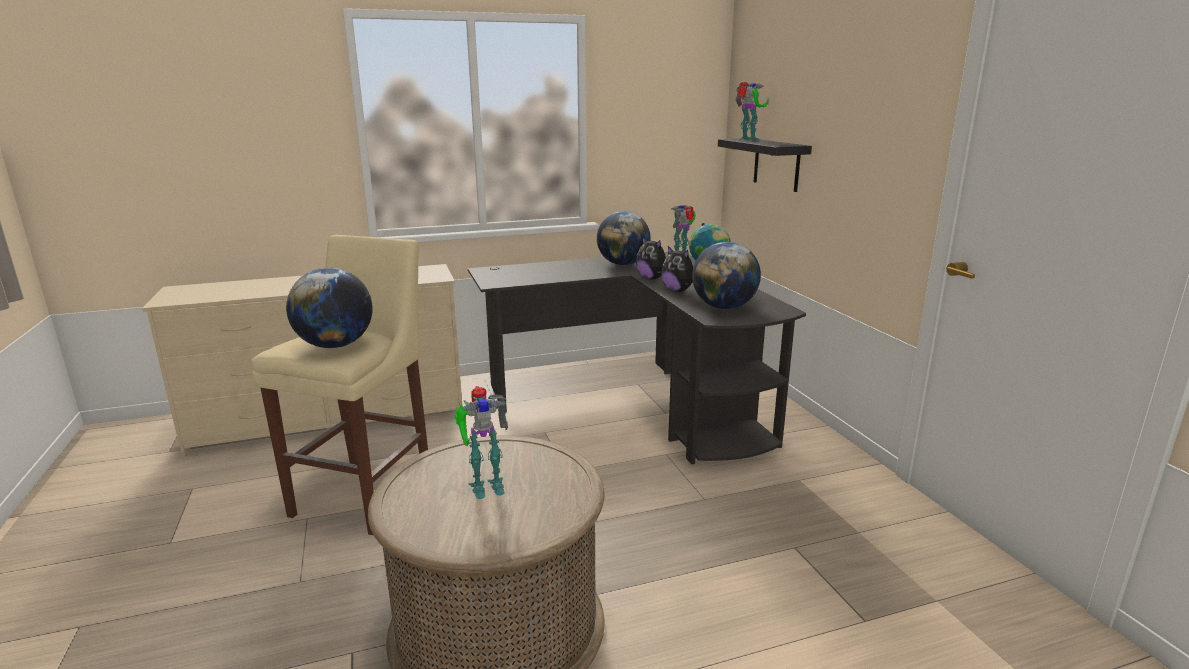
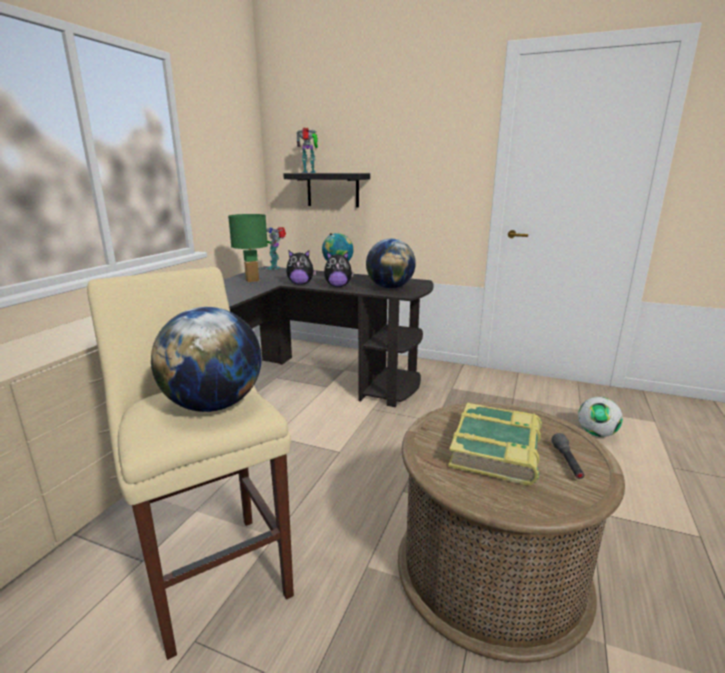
camera: 50 degrees left, 0 degrees up
(485, 485) = (497, 450): toy robot -> book
(502, 525) = (567, 462): none -> grey flashlight
(623, 264) = (252, 280): globe -> green table lamp
(885, 634) = (596, 433): none -> football

